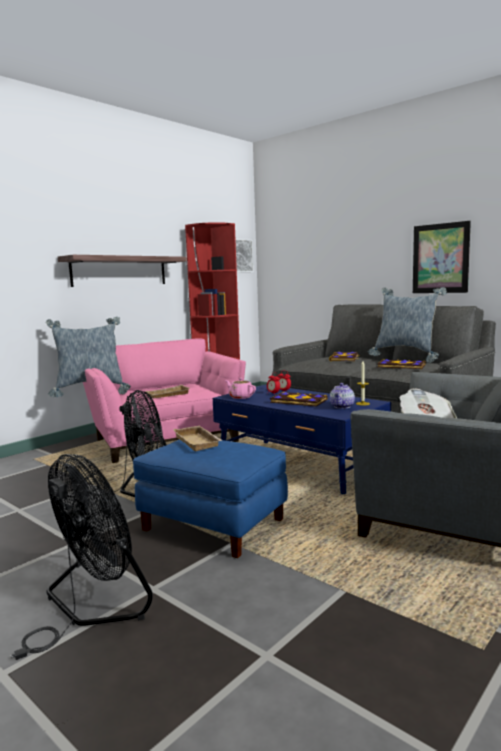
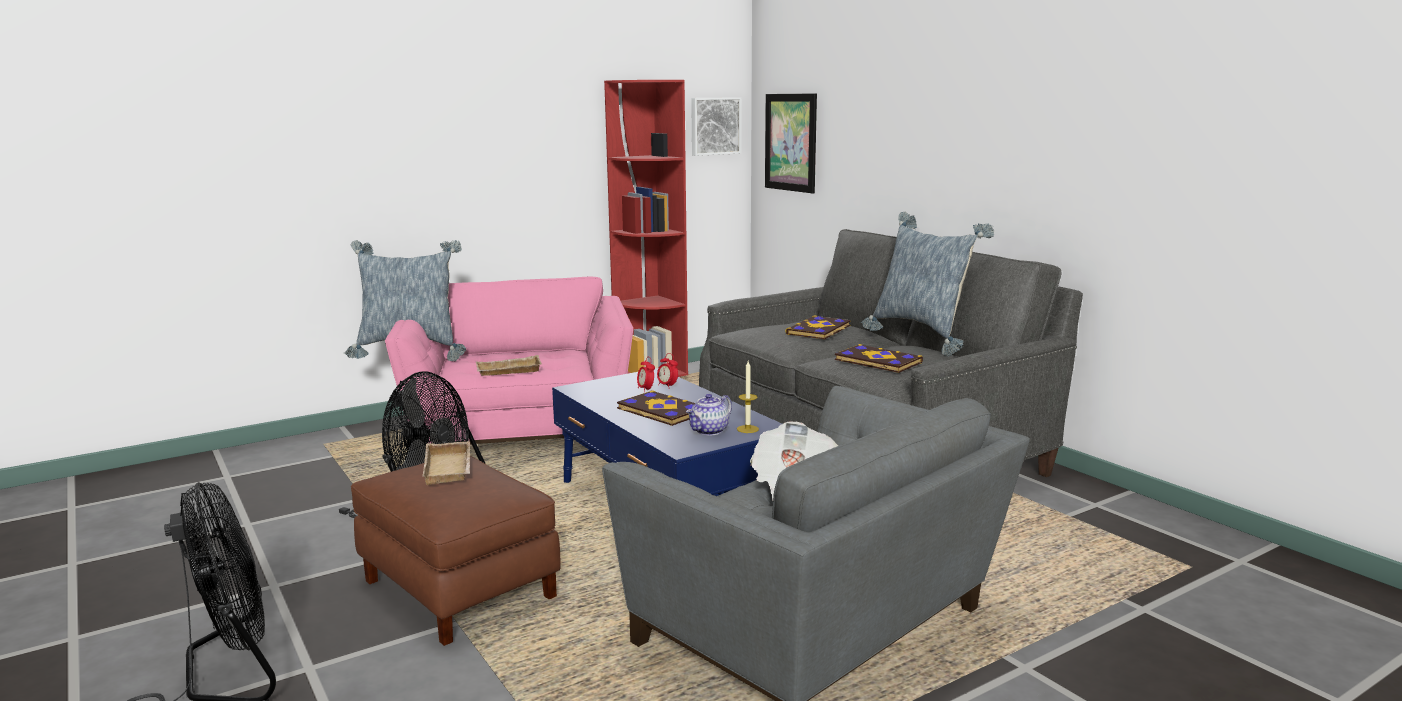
camera: 15 degrees right, 5 degrees up
(120, 271) = (484, 161): shelf -> none
(212, 525) = (457, 589): blue ottoman -> brown ottoman
(240, 397) = (590, 391): pink teapot -> none
(440, 258) = (1010, 165): picture -> picture (790, 142)

